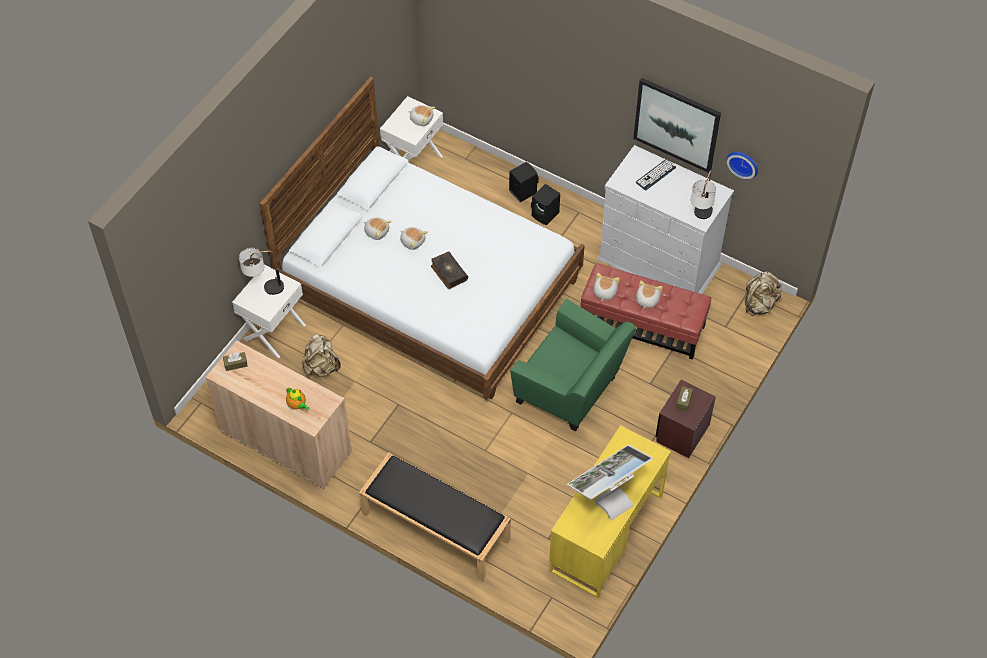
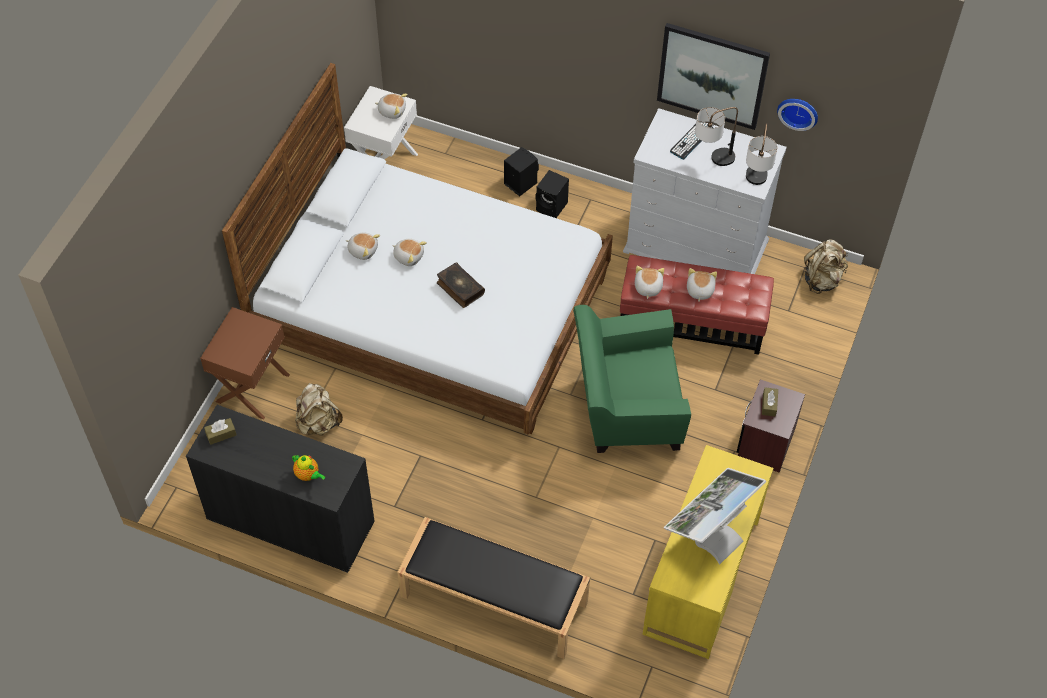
camera: 10 degrees left, 0 degrees up
(264, 288) = (237, 336): table lamp -> table lamp (712, 160)
(273, 331) = (251, 387): white nightstand -> brown nightstand
(286, 442) = (291, 521): beige cabinet -> black cabinet
(571, 391) = (624, 411): green armchair -> green armchair turned 150 degrees clockwise

